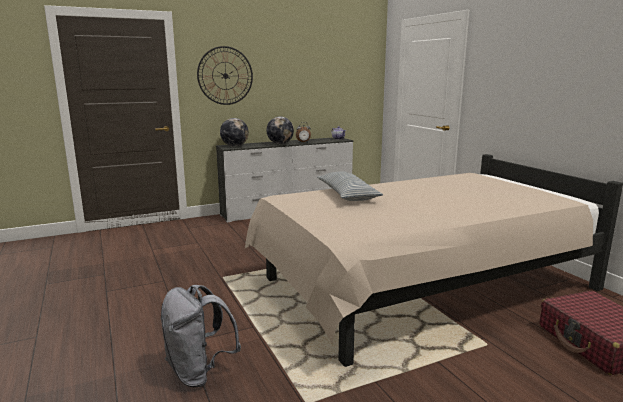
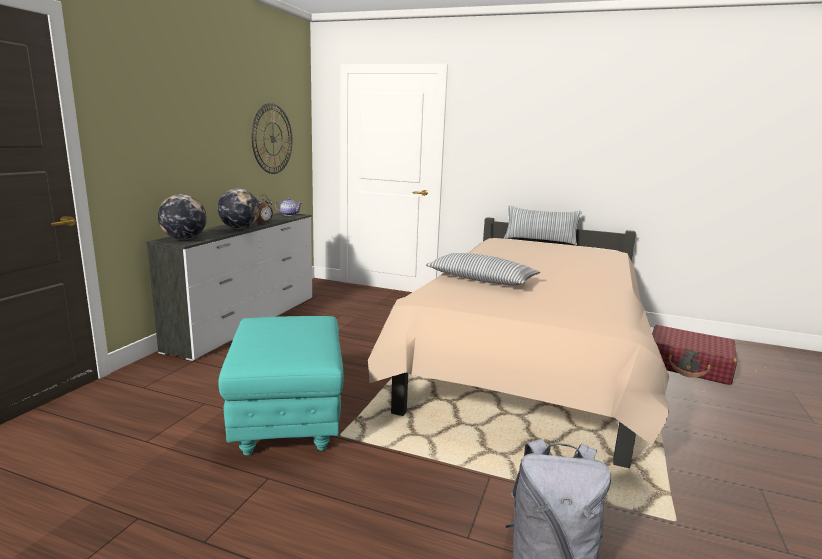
camera: 45 degrees left, 0 degrees up
(215, 262) = (287, 420): none -> turquoise ottoman
(225, 75) = (150, 126): wall clock -> wall clock (272, 139)
(520, 181) = (540, 240): none -> pillow

